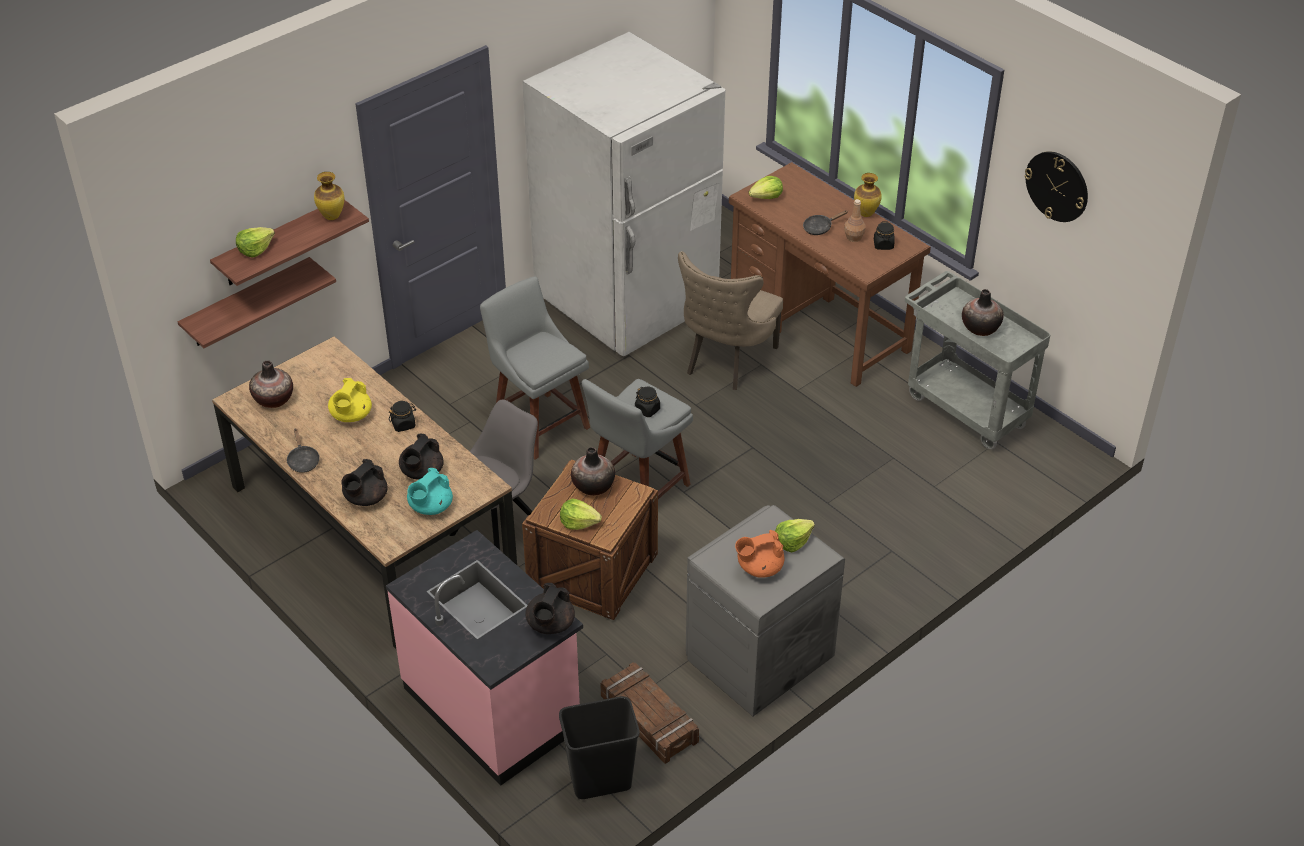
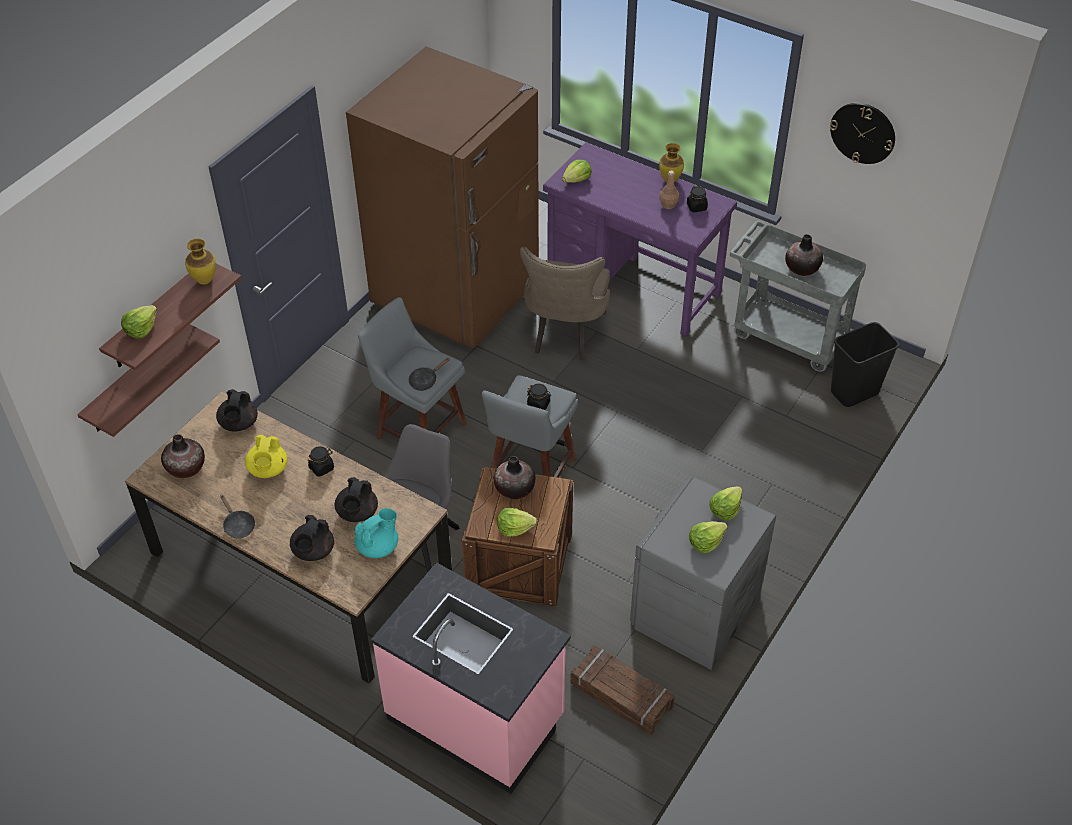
camera: 15 degrees left, 5 degrees up
(430, 507) = (378, 547): turquoise teapot -> turquoise teapot turned 150 degrees counterclockwise
(550, 625) = (541, 643): black teapot -> black teapot (239, 424)
(600, 781) = (600, 767): black trash can -> black trash can (854, 393)
(627, 299) = (456, 292): white fridge -> brown fridge
(759, 568) = (705, 542): orange teapot -> lettuce
(820, 228) = (635, 201): black frying pan -> black frying pan (425, 380)
(820, 325) = (634, 284): brown desk -> purple desk

